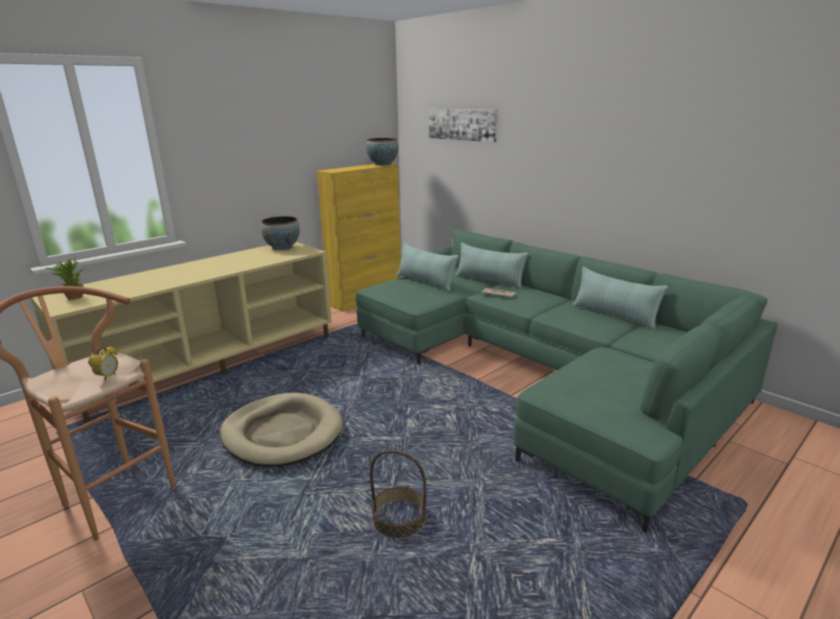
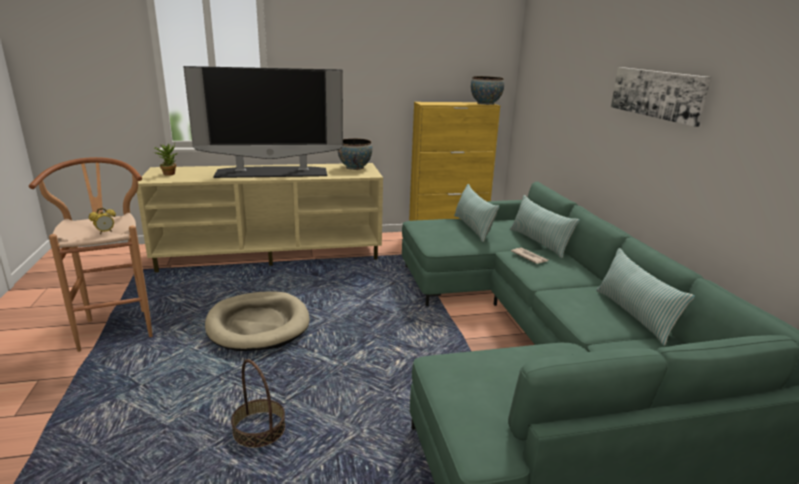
camera: 30 degrees right, 0 degrees up
(203, 270) = (272, 172): none -> television
(462, 124) = (563, 68): picture -> picture (657, 94)

